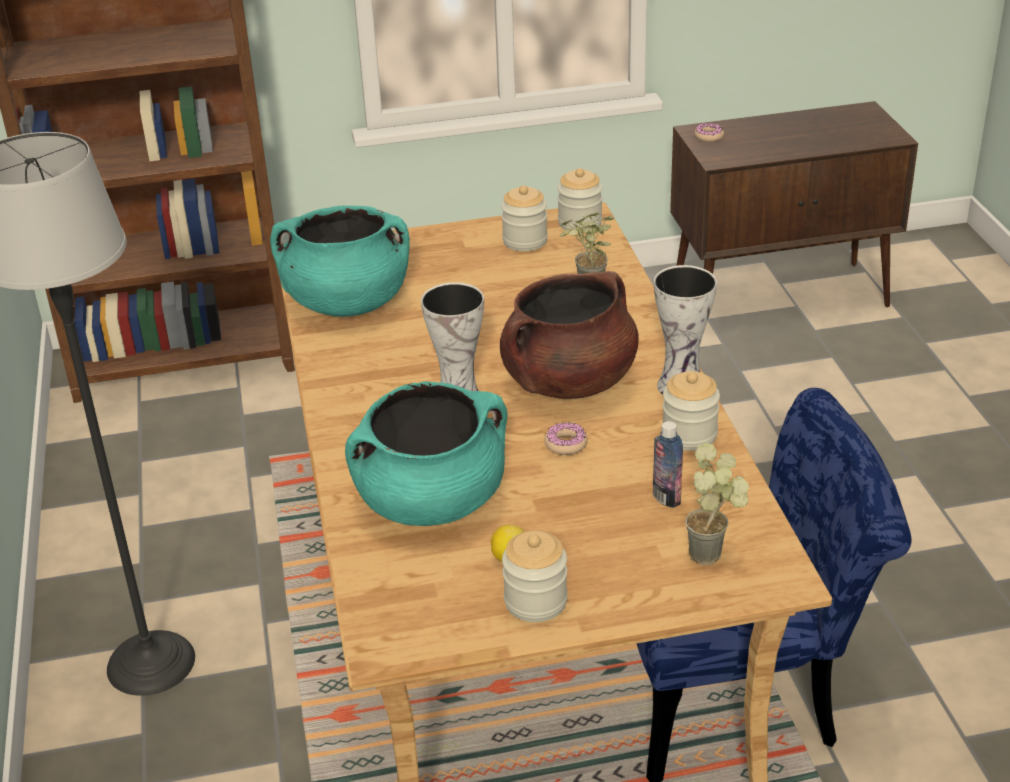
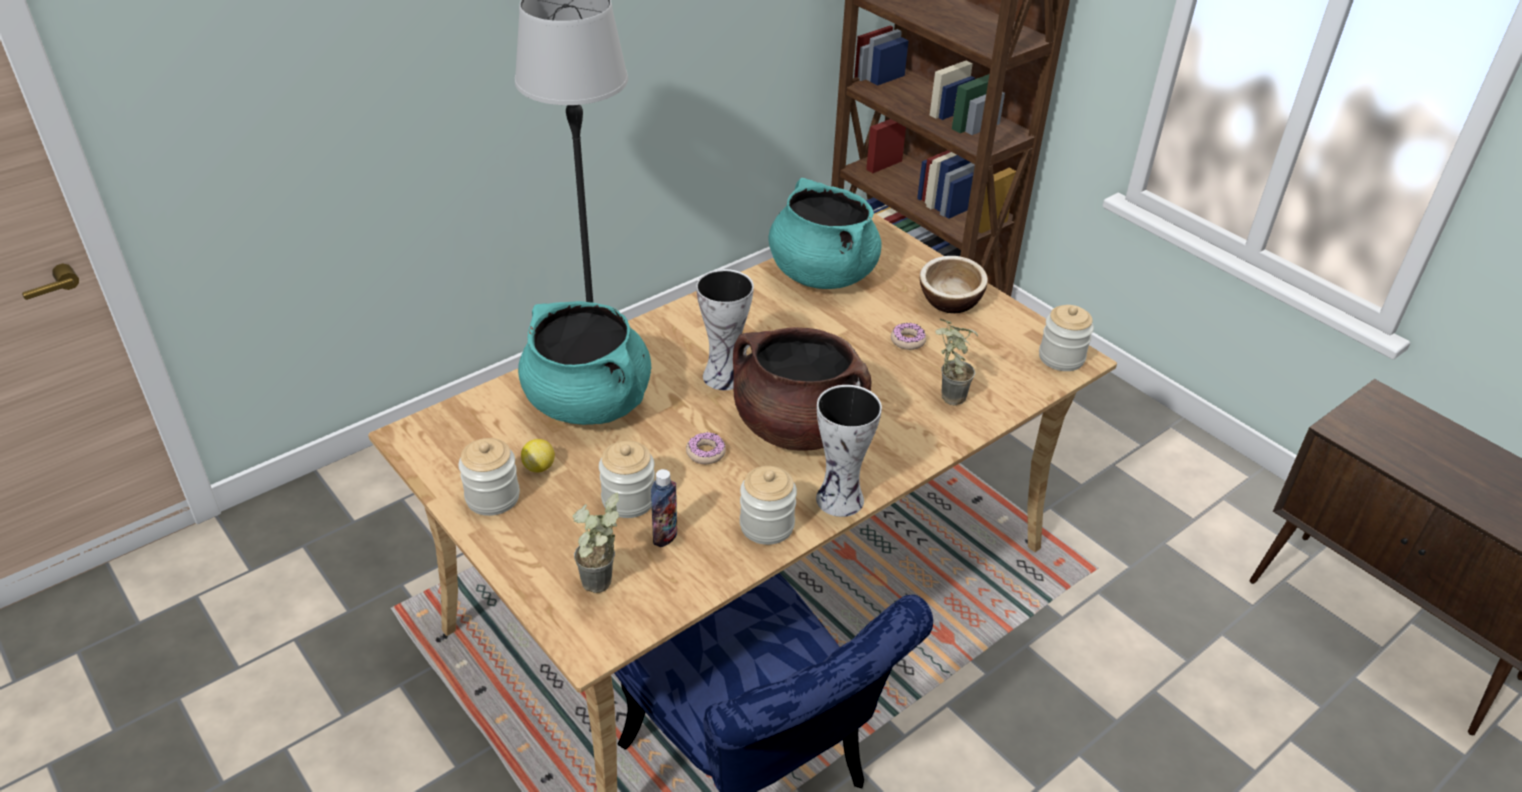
camera: 60 degrees right, 5 degrees up
(455, 249) = (950, 301): none -> bowl
(525, 241) = (999, 335): jar -> jar (628, 500)
(709, 137) = (1382, 410): donut -> donut (908, 341)

